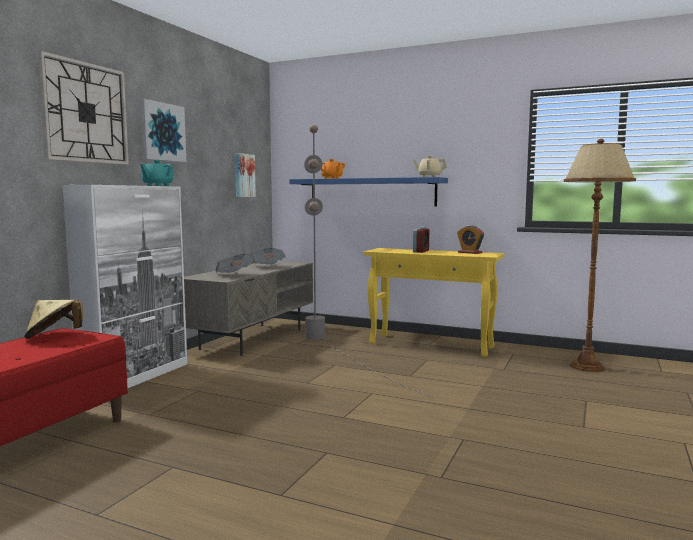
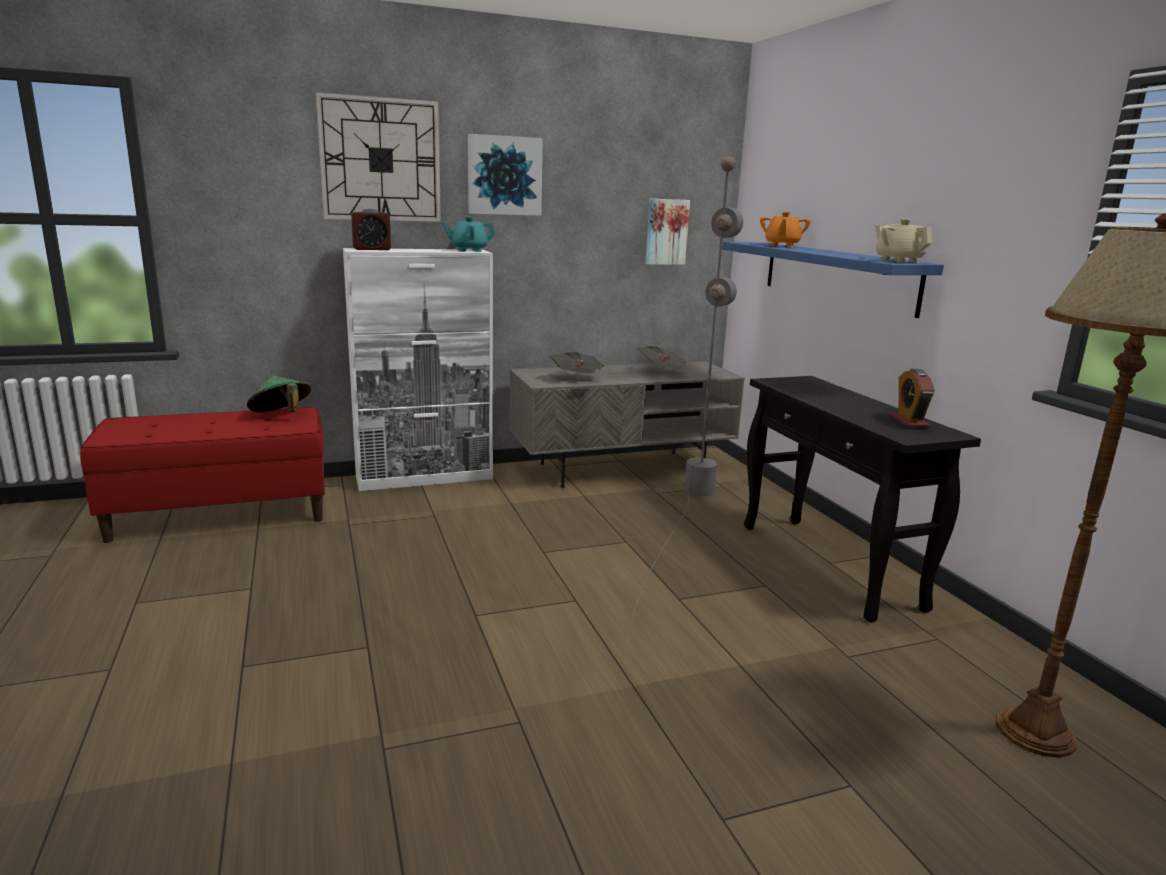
camera: 45 degrees right, 10 degrees up
(54, 336) = (281, 416): beige hat -> green hat
(420, 251) = (837, 399): alarm clock -> alarm clock (372, 249)
(432, 345) = (829, 566): yellow console table -> black console table

